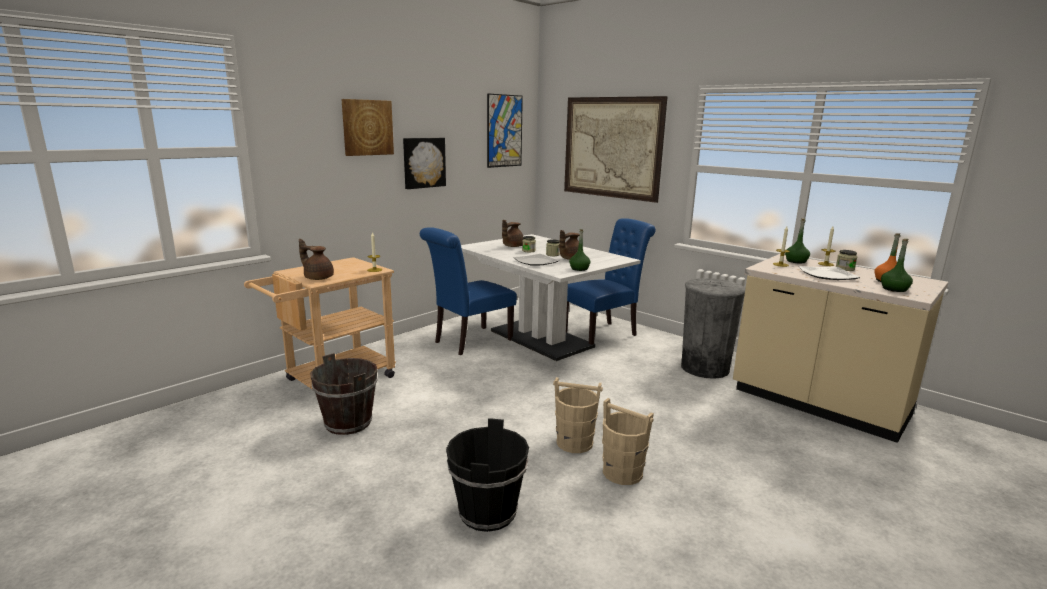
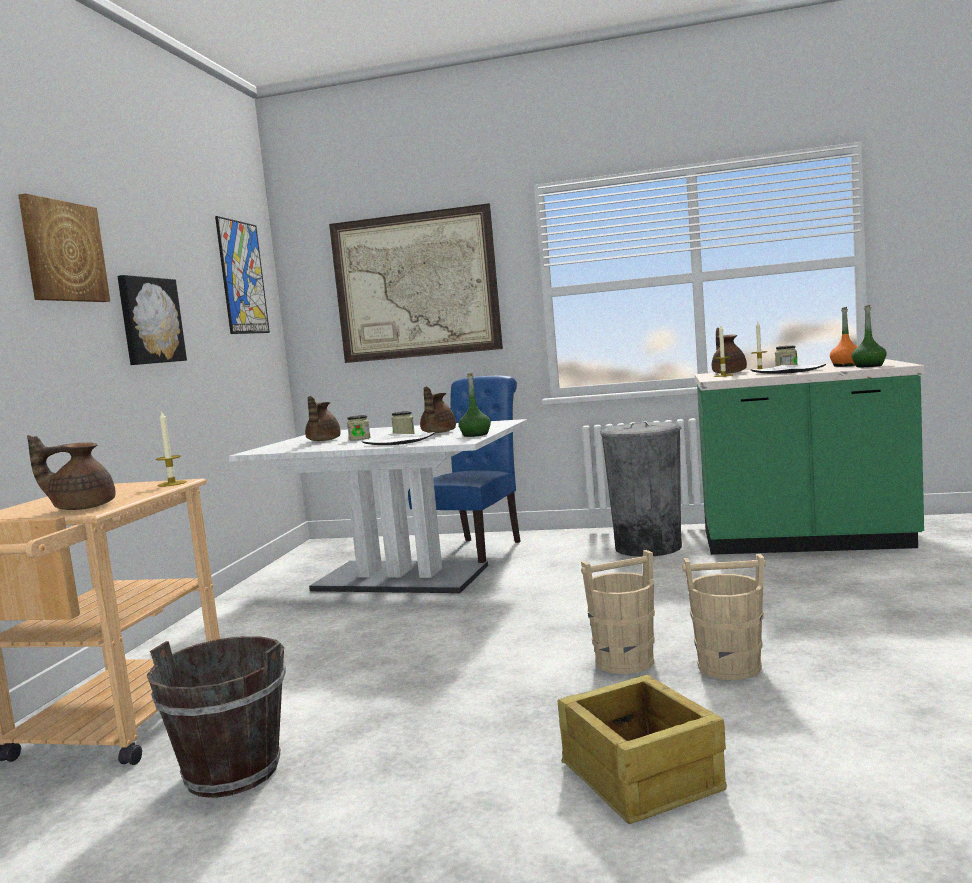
camera: 30 degrees left, 10 degrees down
(469, 342) = (293, 611): blue chair -> none
(487, 512) = (640, 778): black bucket -> crate
(796, 261) = (729, 373): green bottle -> brown teapot
(818, 404) = (805, 542): beige counter -> green counter

